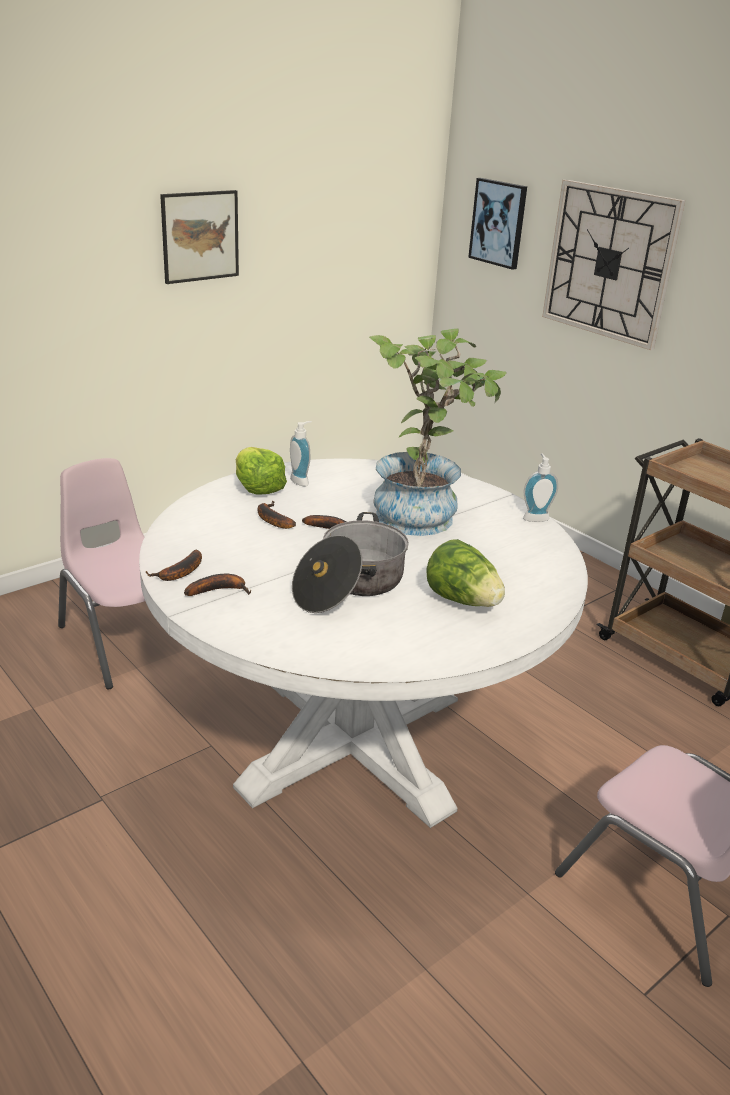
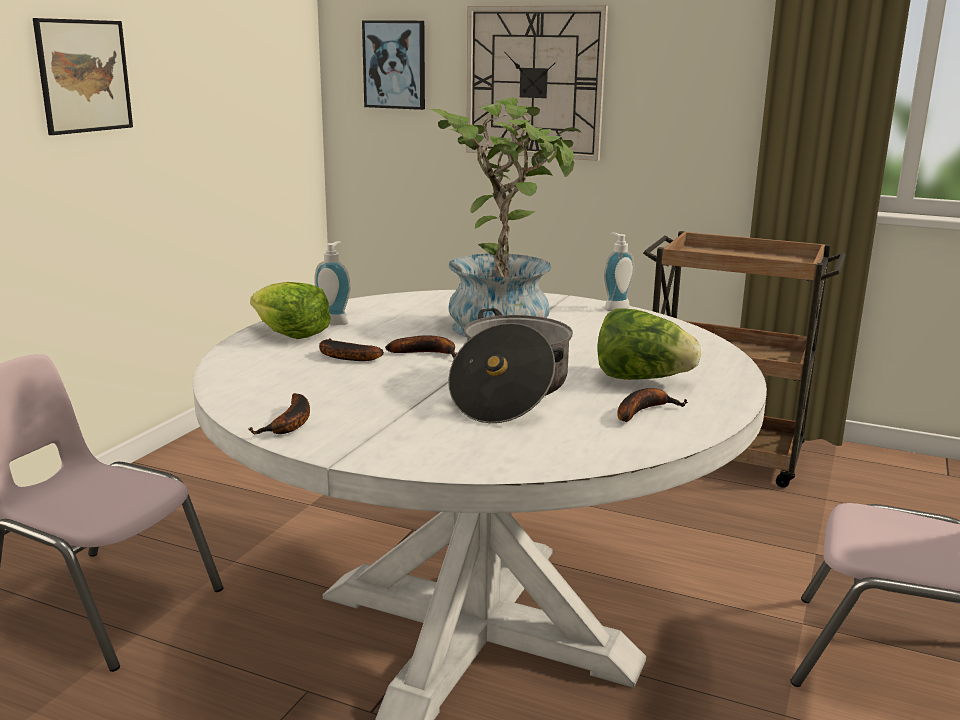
camera: 25 degrees left, 10 degrees down
(219, 590) = (363, 428): banana -> banana (643, 411)

